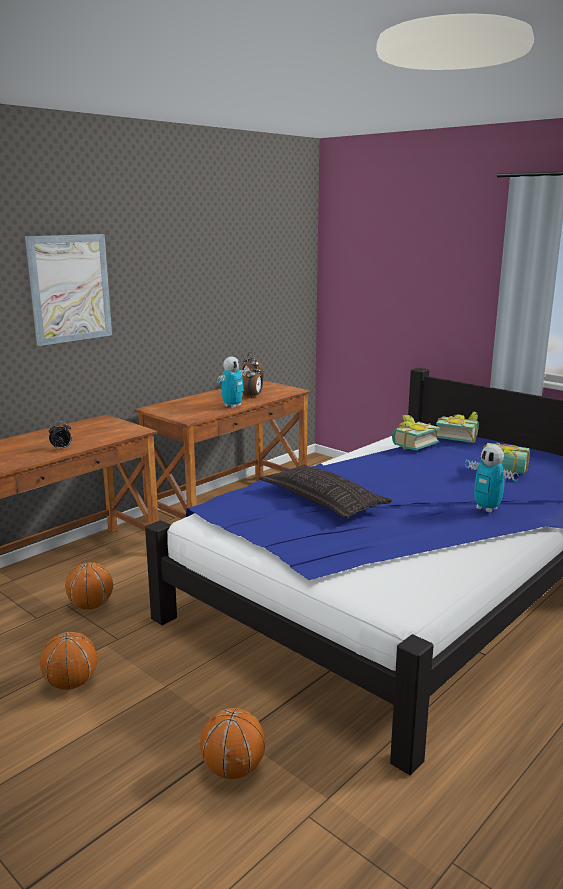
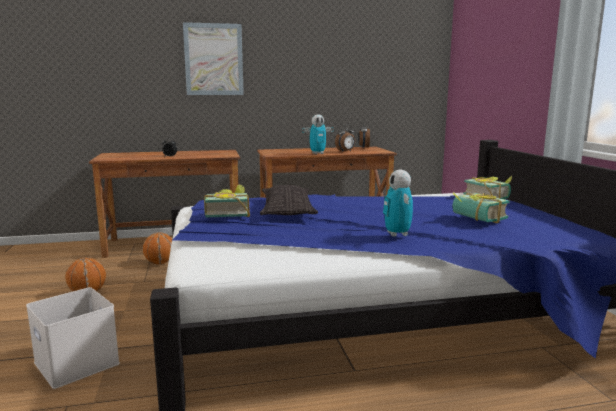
camera: 35 degrees right, 5 degrees down
(233, 769) = (79, 363): basketball -> white storage box
(411, 444) = (435, 195): book -> book (227, 214)

